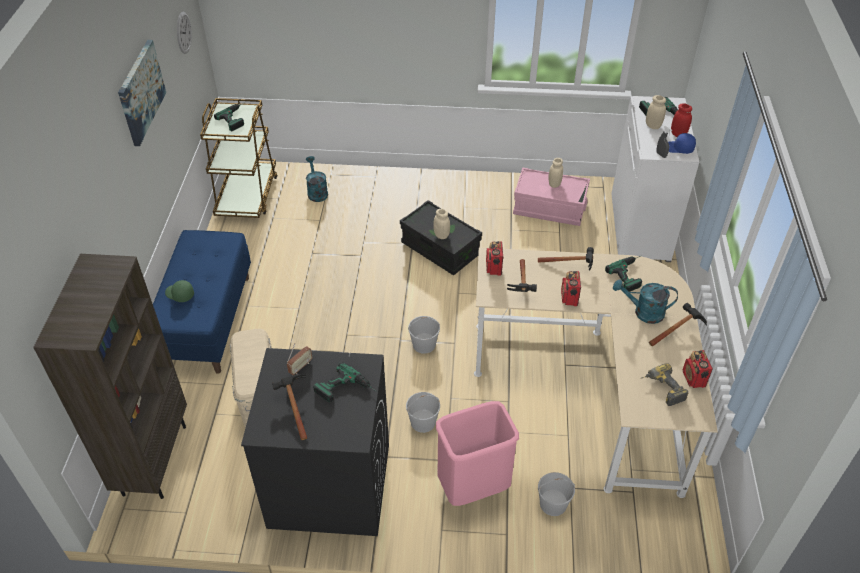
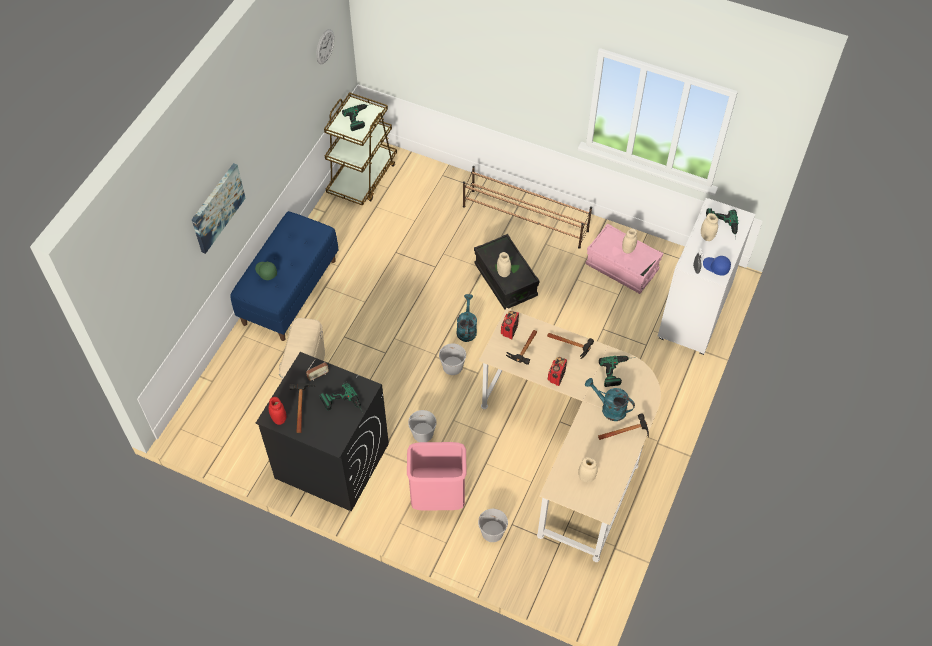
camera: 20 degrees right, 10 degrees up
(140, 92) = (266, 112): picture -> picture (217, 207)
(154, 459) = (213, 397): brown bookcase -> none
(316, 192) = (423, 190): turquoise watering can -> turquoise watering can (466, 328)
(433, 191) = (525, 219): none -> brown shoe rack
(661, 389) = (586, 477): power drill -> beige jar
(678, 134) = (724, 252): red jar -> red jar (279, 419)
(694, 379) = (616, 477): radio -> none

